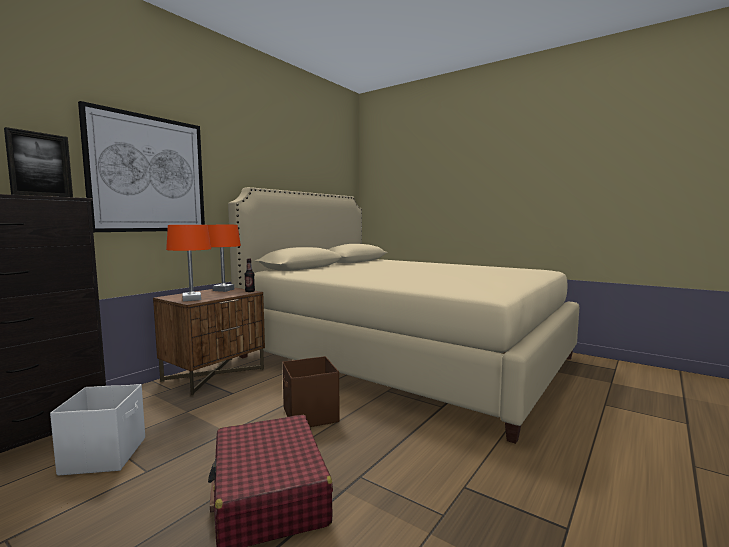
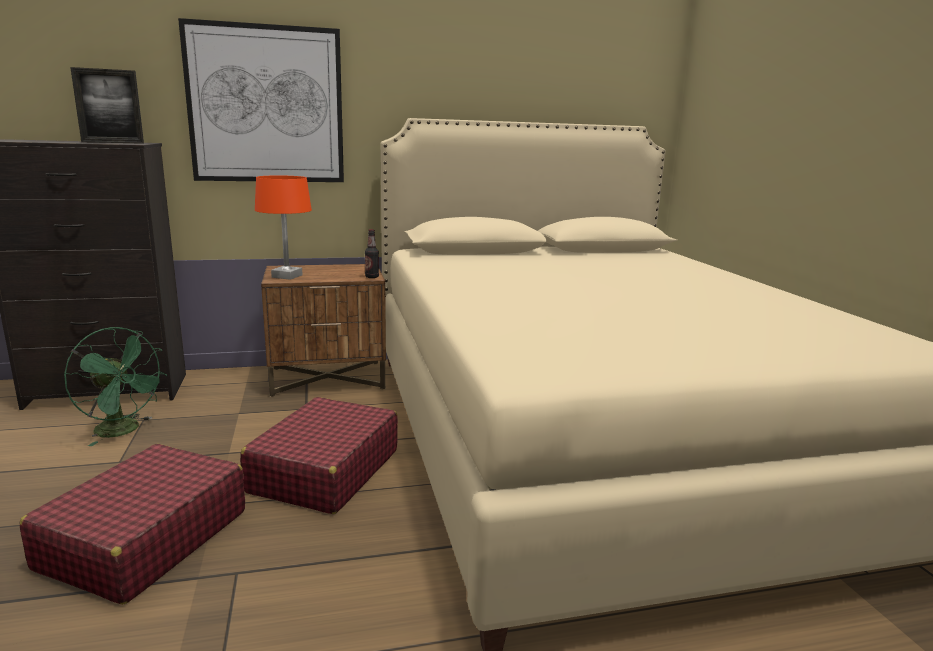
camera: 40 degrees right, 10 degrees up
(105, 455) = (124, 431): white storage box -> green fan
(223, 290) = (354, 268): orange table lamp -> none
(310, 415) = (324, 471): brown storage box -> red suitcase

